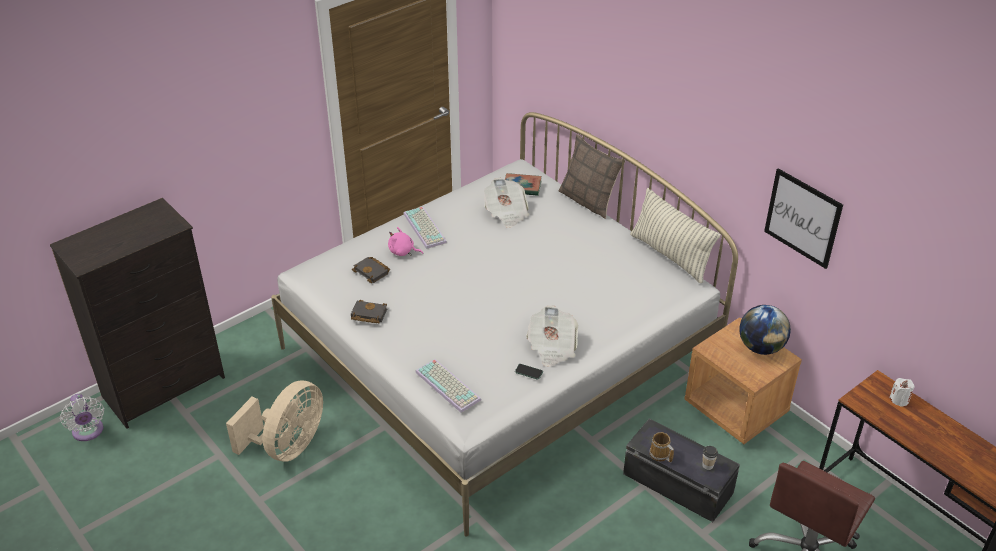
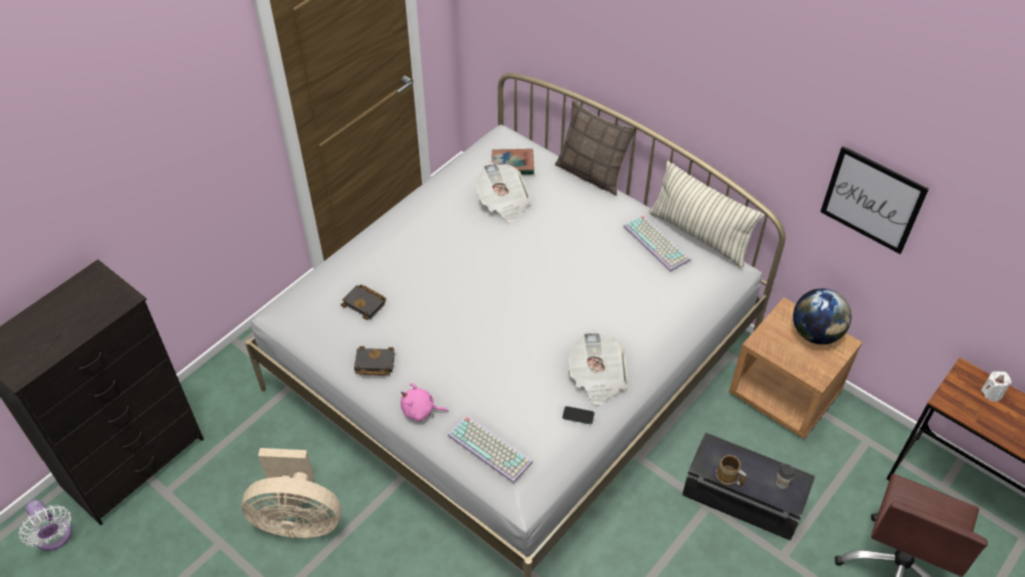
camera: 10 degrees left, 10 degrees up
(287, 446) = (298, 519): beige fan -> beige fan turned 75 degrees clockwise
(403, 252) = (395, 271): pink plush toy -> pink plush toy (420, 411)
(426, 228) = (414, 235): keyboard -> keyboard (658, 243)

